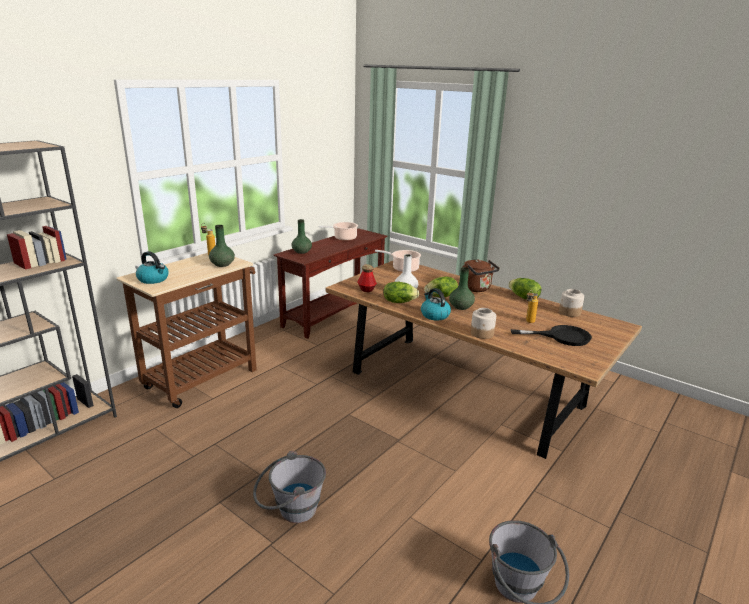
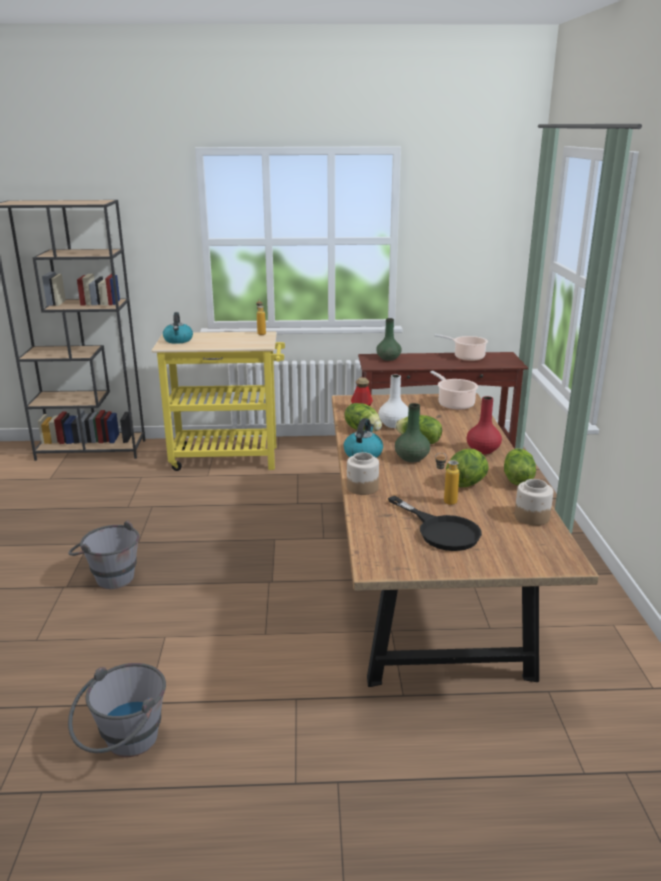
camera: 50 degrees right, 0 degrees up
(202, 379) = (227, 458): brown cart -> yellow cart
(222, 264) = (249, 343): green vase -> none
(477, 289) = (482, 450): brown kettle -> red vase
(512, 308) = (467, 483): none -> lettuce

